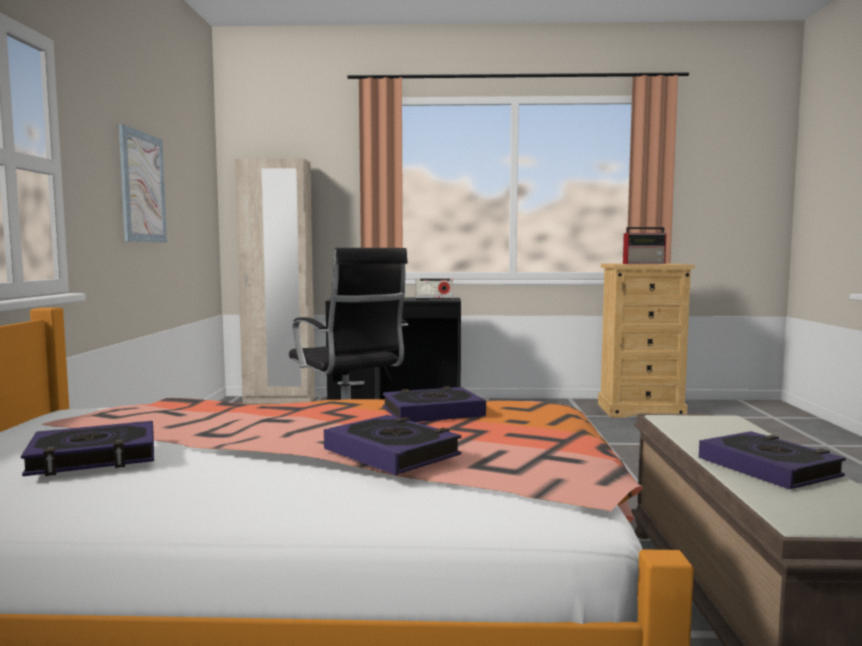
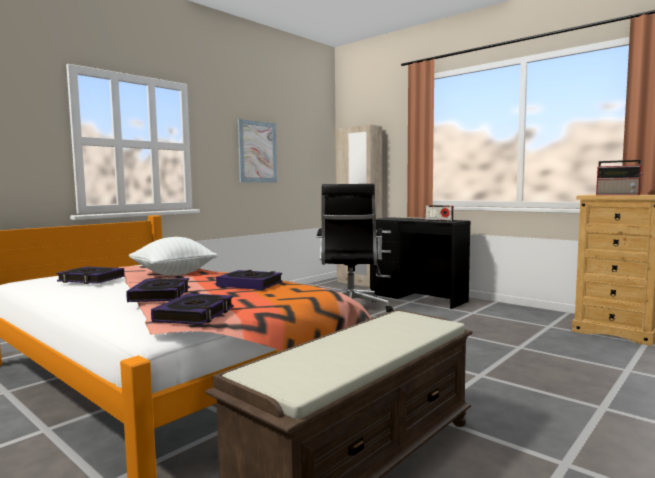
camera: 40 degrees right, 0 degrees up
(227, 418) = (173, 273): none -> white pillow
(768, 467) = (345, 349): book -> book (195, 314)

